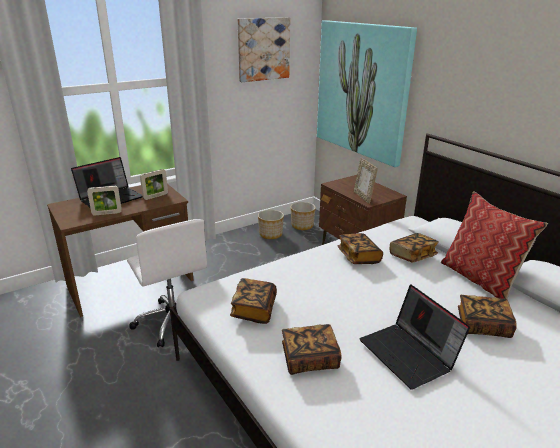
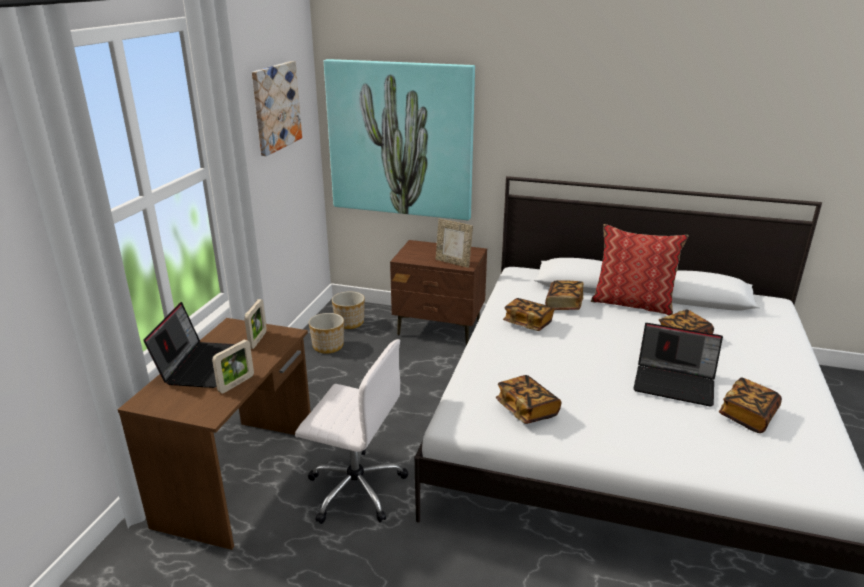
camera: 40 degrees left, 0 degrees up
(310, 359) = (625, 424): book -> book (747, 415)

